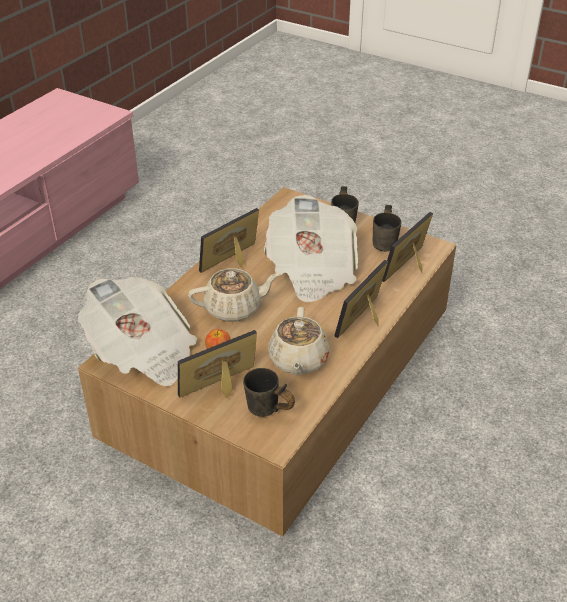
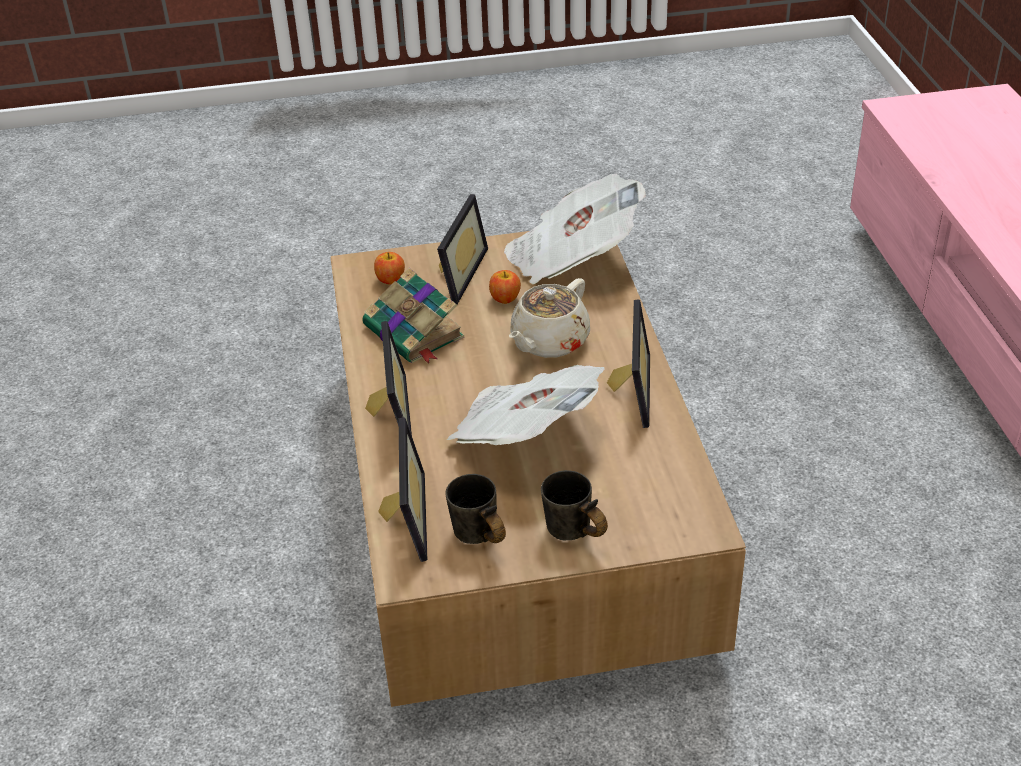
camera: 140 degrees right, 0 degrees up
(266, 412) = (390, 279): grey mug -> apple
(298, 360) = (415, 333): beige teapot -> book

